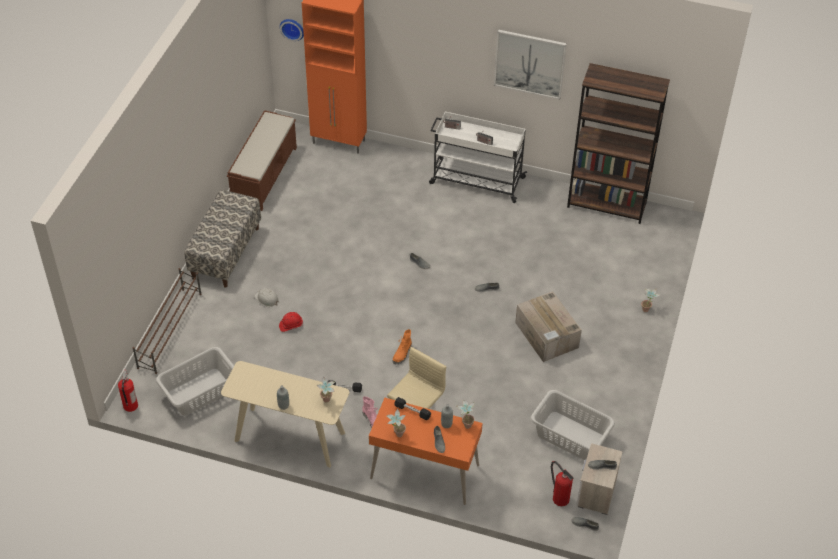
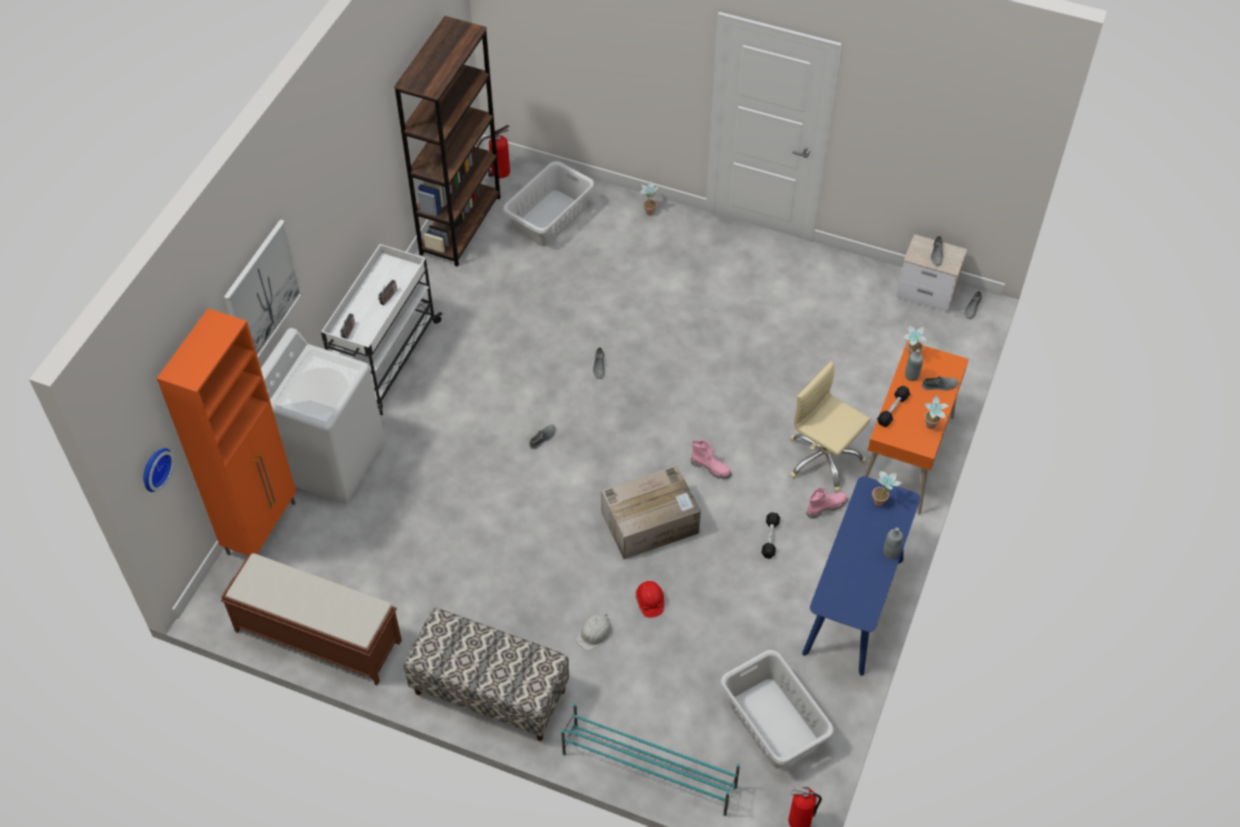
camera: 85 degrees left, 5 degrees up
(170, 330) = (648, 769): brown shoe rack -> turquoise shoe rack
(289, 437) = (854, 606): beige console table -> blue console table
(392, 164) = (329, 460): none -> white washing machine
(402, 354) = (711, 468): orange boot -> pink boot
(529, 64) = (352, 163): picture -> picture (262, 294)
(547, 335) = (686, 311): cardboard box -> cardboard box (651, 522)
(559, 497) = (936, 326): fire extinguisher -> fire extinguisher (498, 172)
(570, 435) = (845, 307): grey laundry basket -> grey laundry basket (549, 218)

